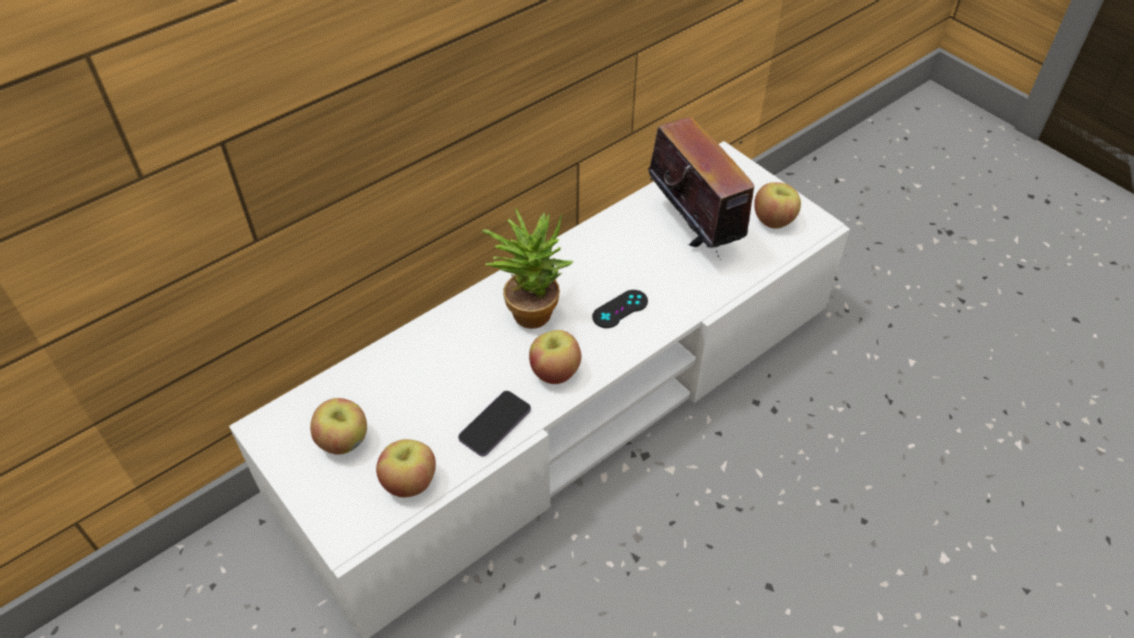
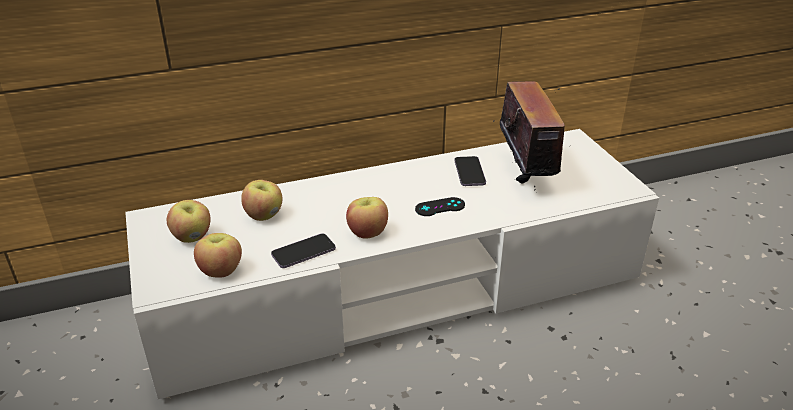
camera: 20 degrees right, 15 degrees down
(530, 308) = (372, 192): potted plant -> none
(629, 245) = (469, 173): none -> phone
(774, 220) = (595, 180): apple -> apple (264, 215)

